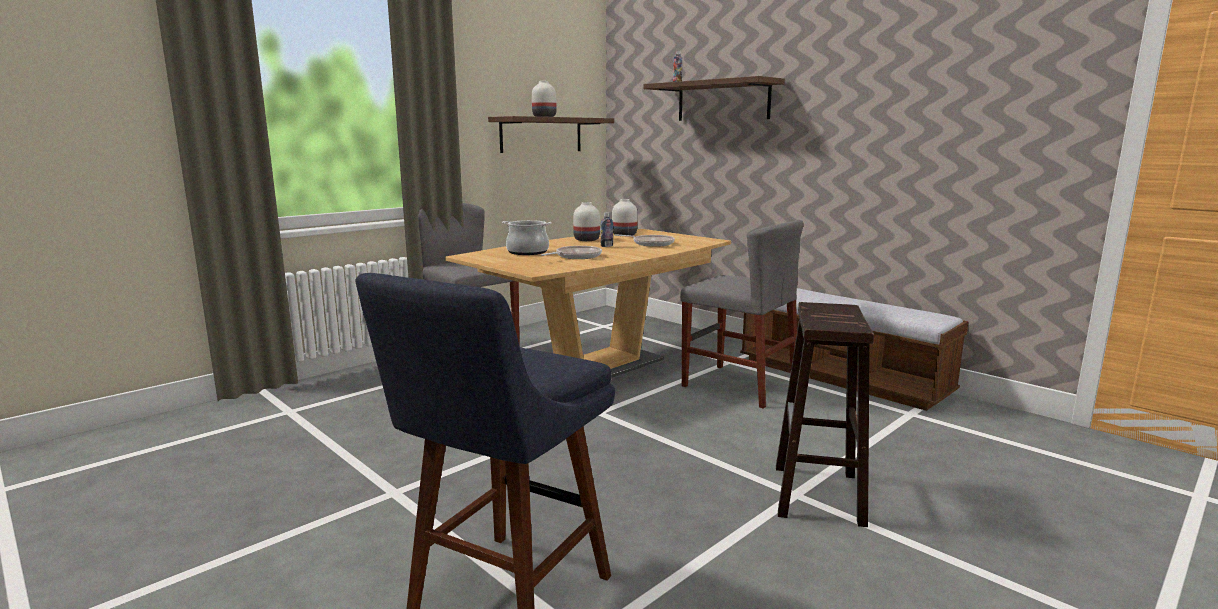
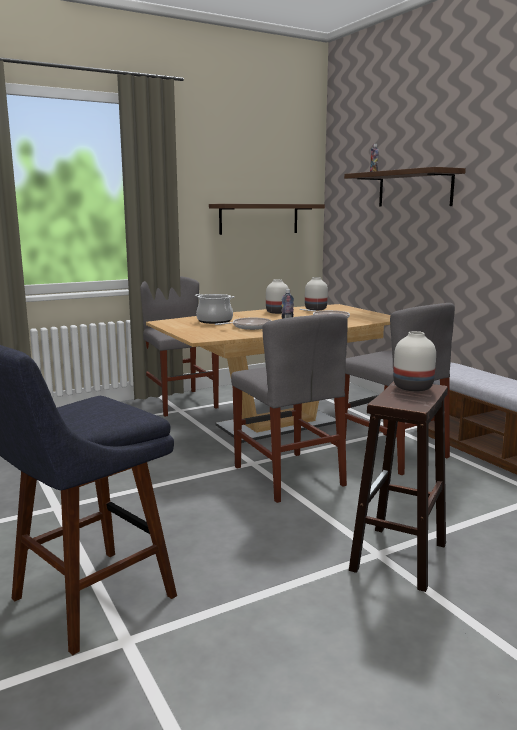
camera: 15 degrees right, 0 degrees up
(545, 117) = (258, 203): white vase -> white vase (413, 387)
(647, 422) = (288, 476): none -> grey chair

